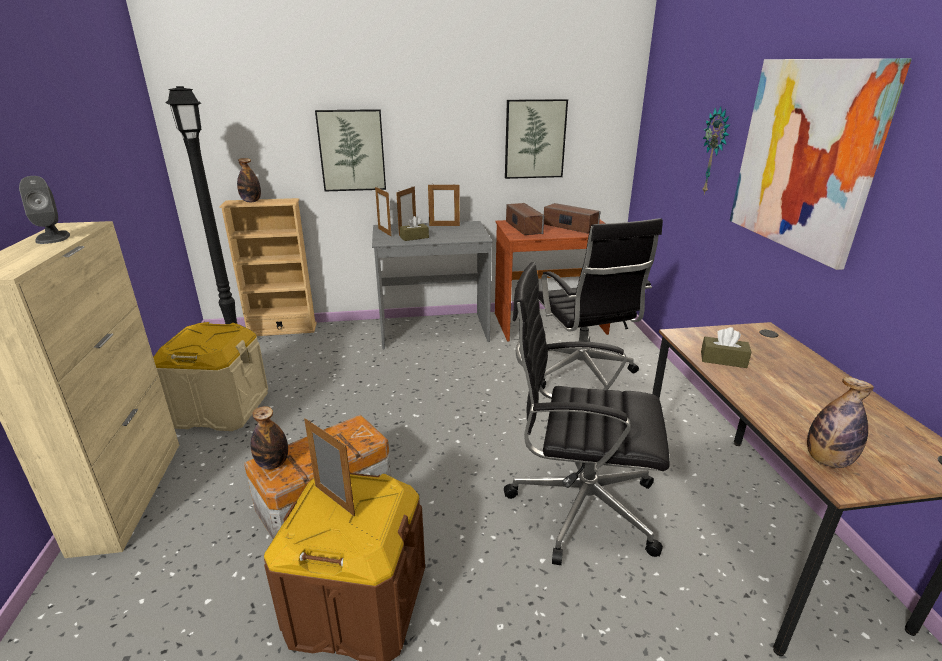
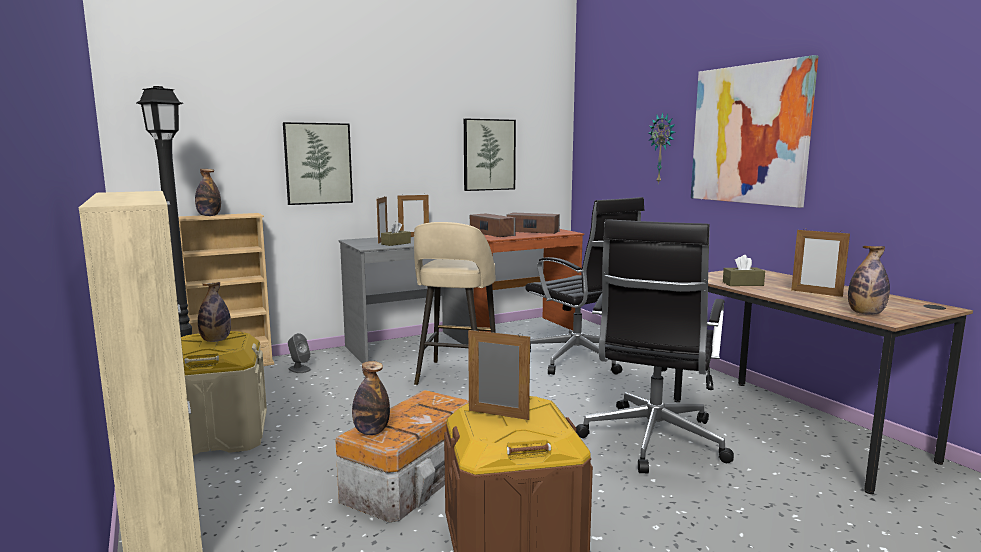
camera: 20 degrees left, 15 degrees down
(53, 237) = (127, 195): grey speaker -> grey speaker (299, 369)
(211, 335) = (216, 340): none -> bottle
(384, 232) = (359, 242): picture frame -> picture frame (816, 293)
(451, 374) = (456, 376): none -> beige stool
(578, 505) = (652, 441): black office chair -> black office chair turned 60 degrees counterclockwise

